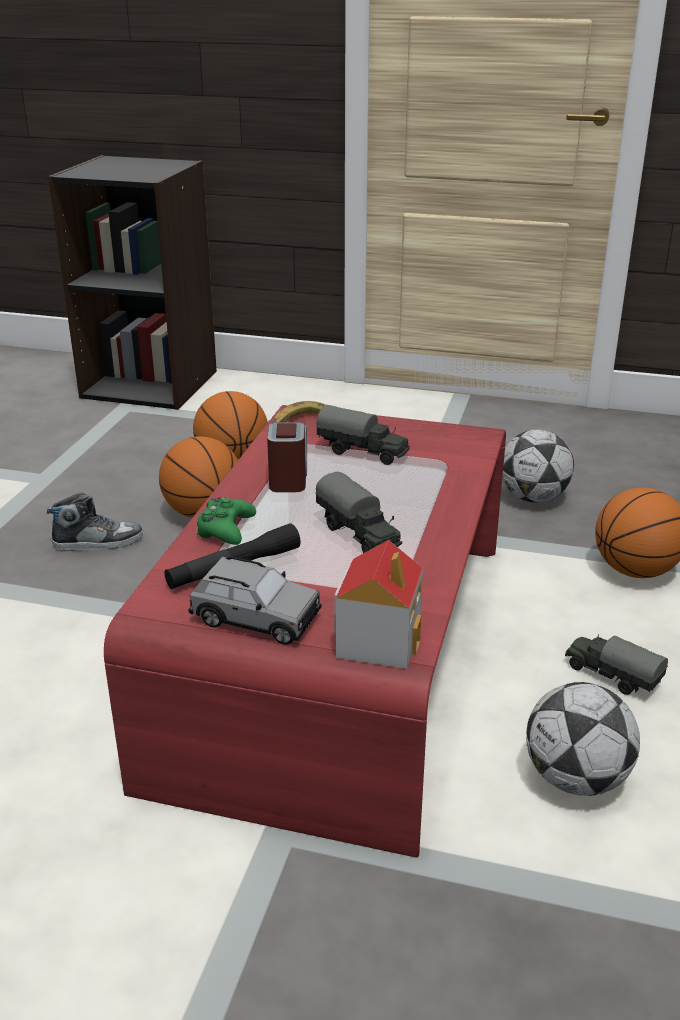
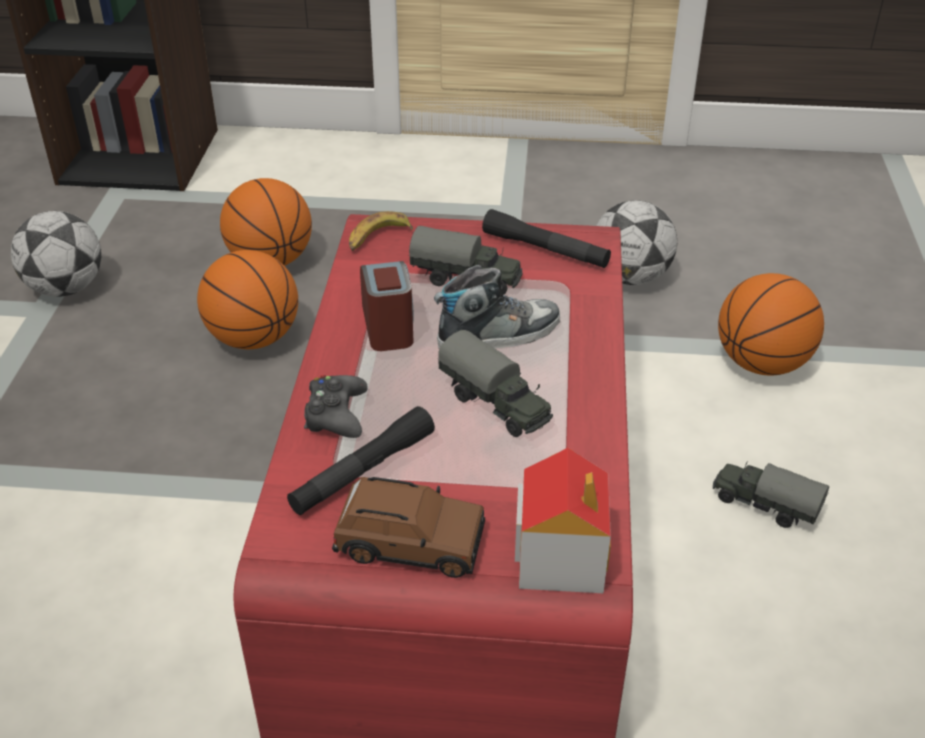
camera: 10 degrees left, 10 degrees up
(98, 542) = (136, 394): shoe -> shoe (498, 334)
(225, 529) = (336, 414): green game controller -> black game controller
(255, 618) = (410, 544): grey toy car -> brown toy car
(436, 438) = (545, 250): none -> black flashlight
(576, 778) = (755, 642): football -> football (66, 288)

